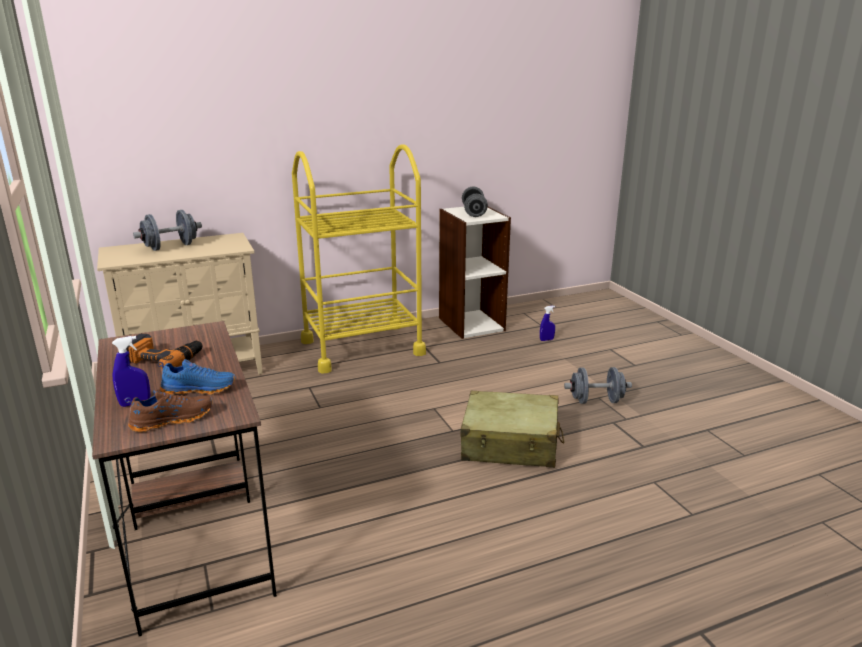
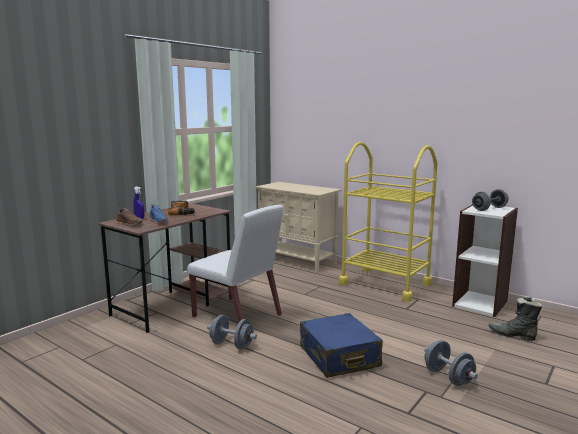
camera: 60 degrees right, 10 degrees down
(171, 247) = (297, 186): grey dumbbell -> grey dumbbell (231, 345)
(324, 482) = (238, 316): none -> white chair
(510, 444) = (339, 357): beige suitcase -> blue suitcase
(546, 340) = (512, 335): blue spray bottle -> black boot

